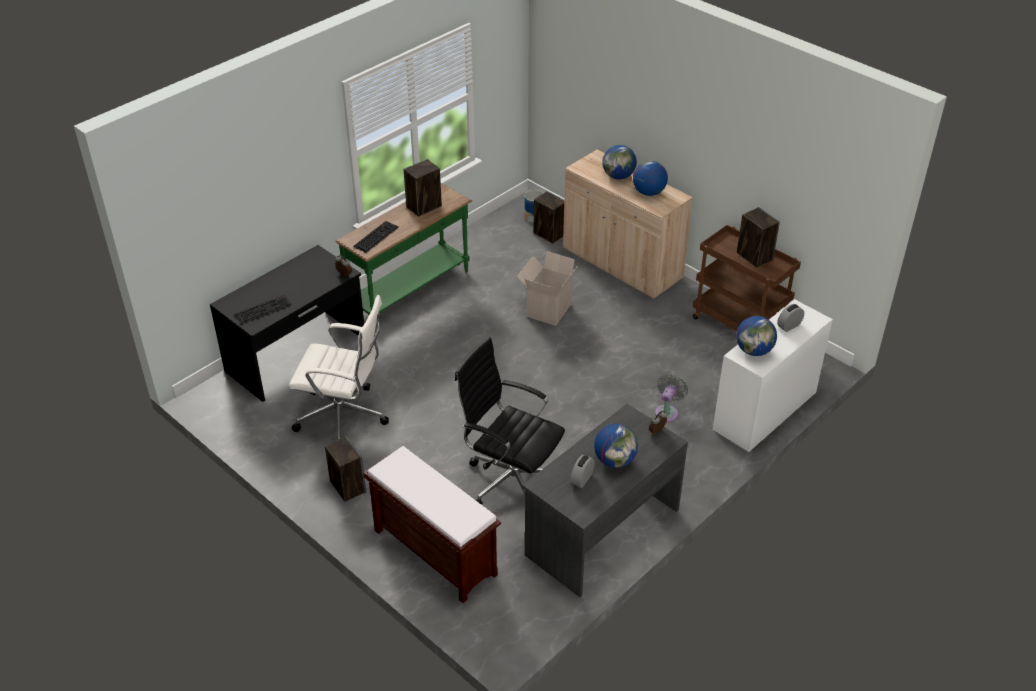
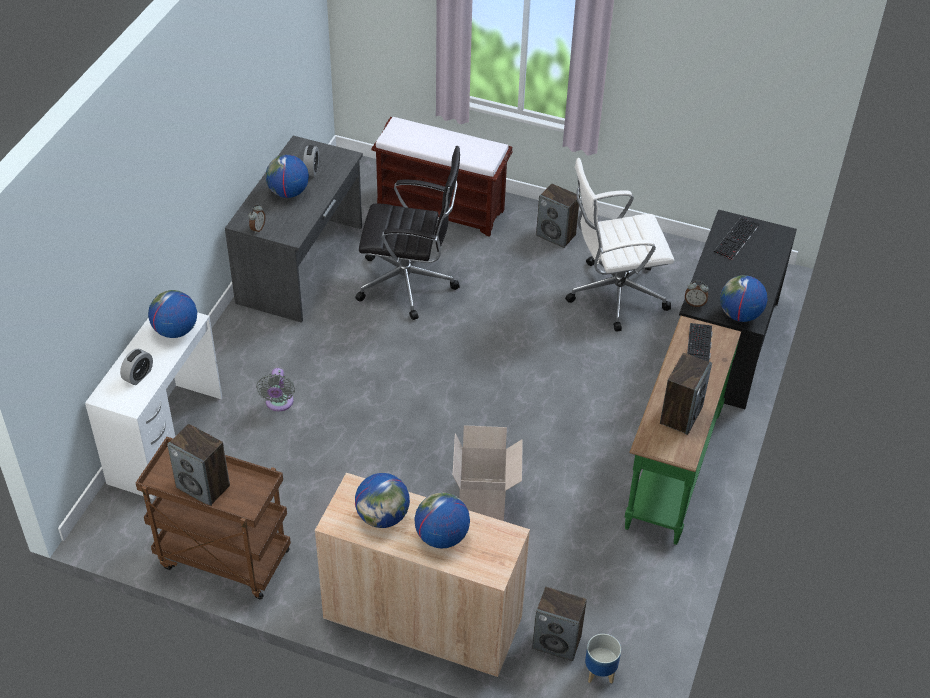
camera: 155 degrees right, 5 degrees up
(320, 259) = (739, 315): none -> globe

